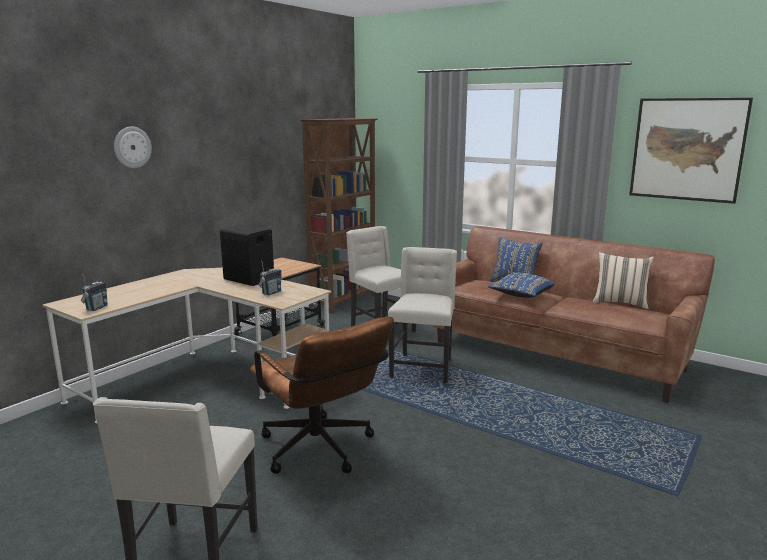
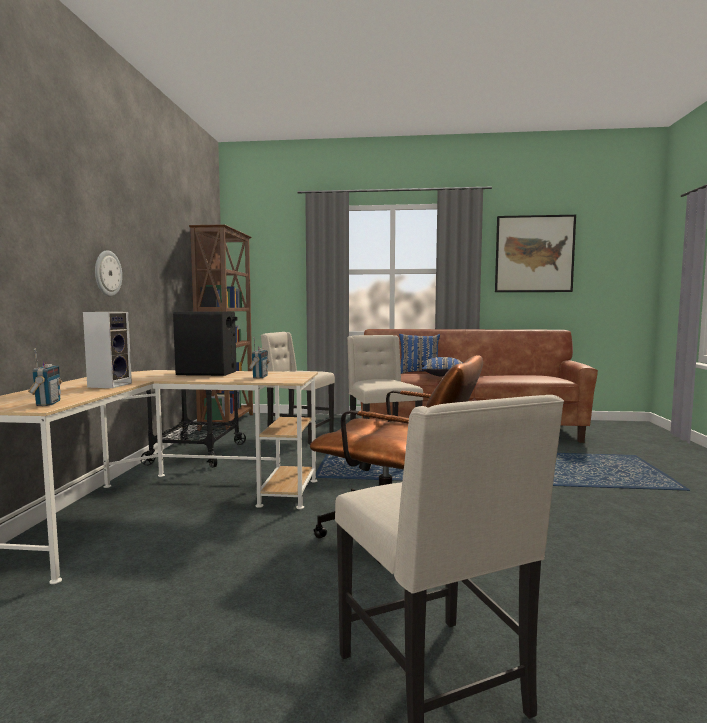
camera: 30 degrees left, 10 degrees down
(132, 147) = (50, 204): wall clock -> wall clock (107, 273)
(163, 288) = (110, 385): none -> speaker
(620, 303) = (516, 374): beige pillow -> none

